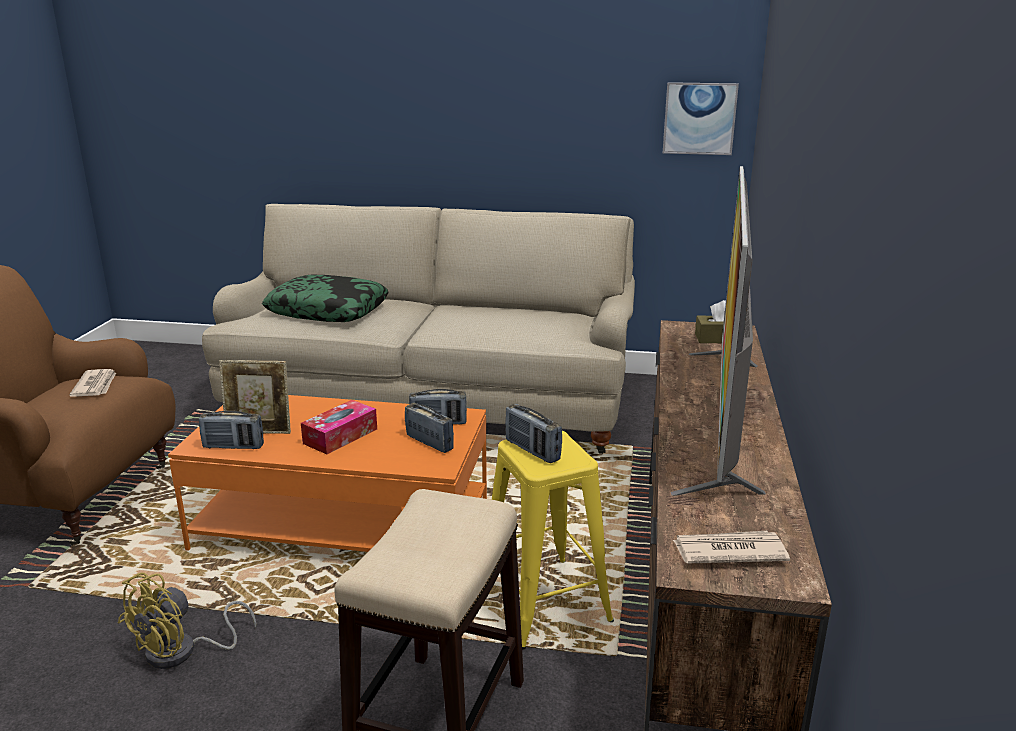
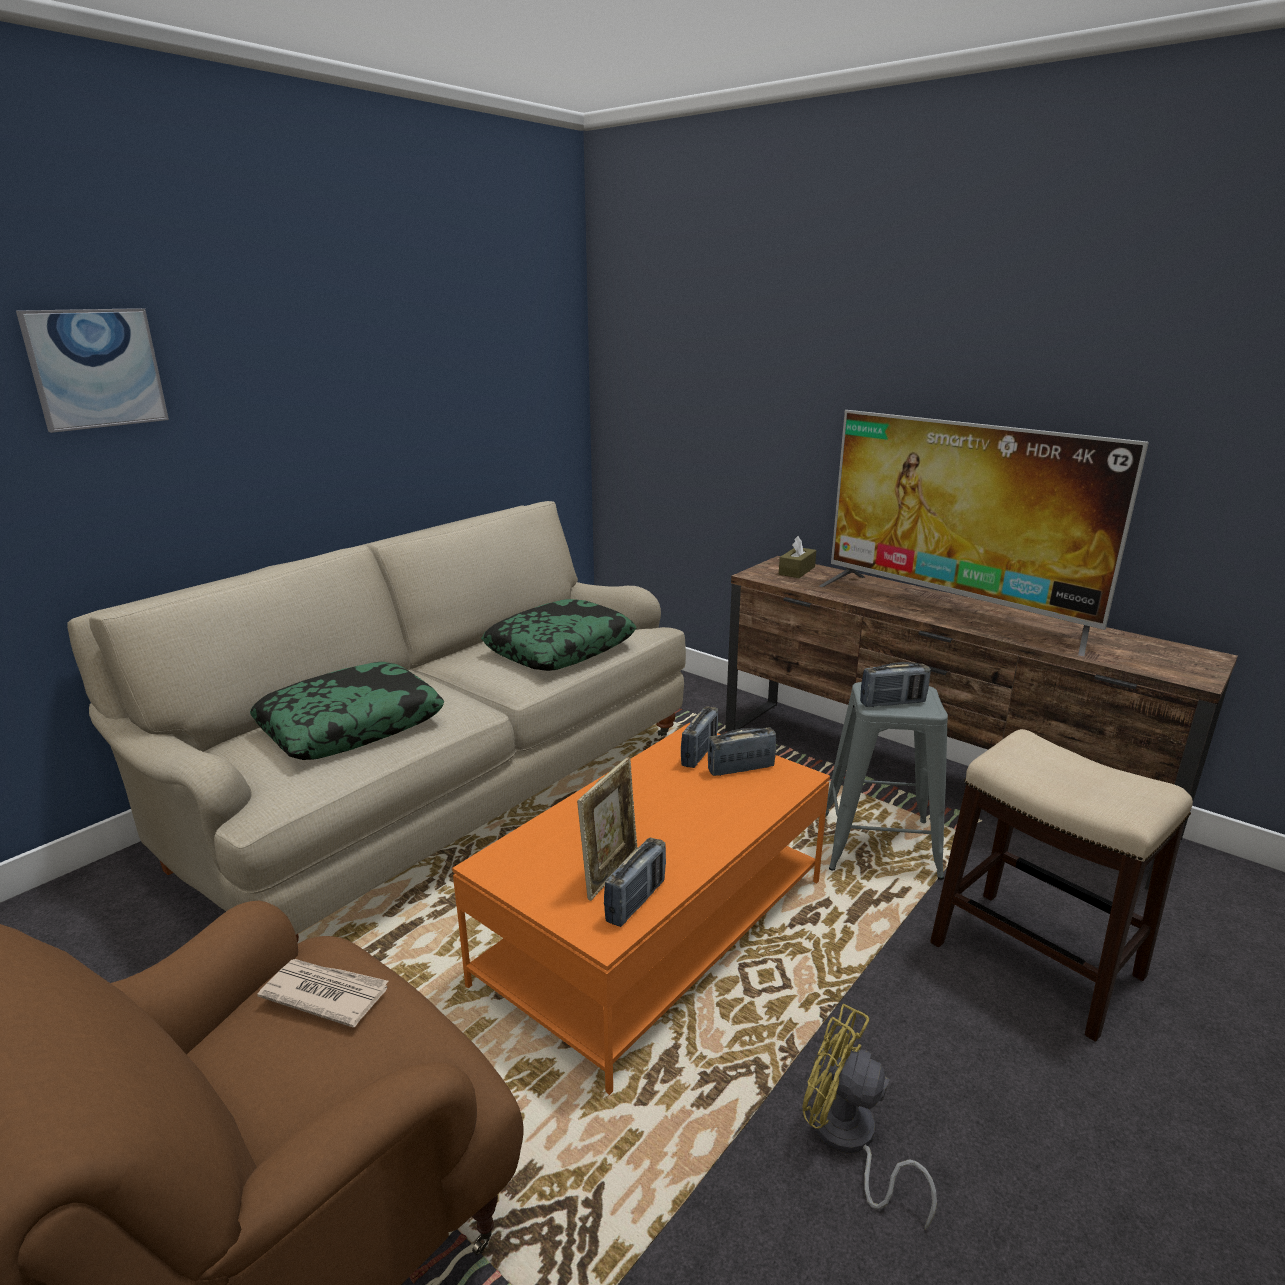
camera: 60 degrees left, 0 degrees up
(182, 652) = (848, 1141): yellow fan -> yellow fan turned 150 degrees clockwise
(340, 436) = (677, 817): tissue box -> none
(505, 326) = (560, 648): none -> pillow
(544, 602) = (879, 845): yellow stool -> grey stool
(699, 118) = (552, 390): picture -> picture (96, 368)
(728, 551) = (1171, 662): newspaper -> none

